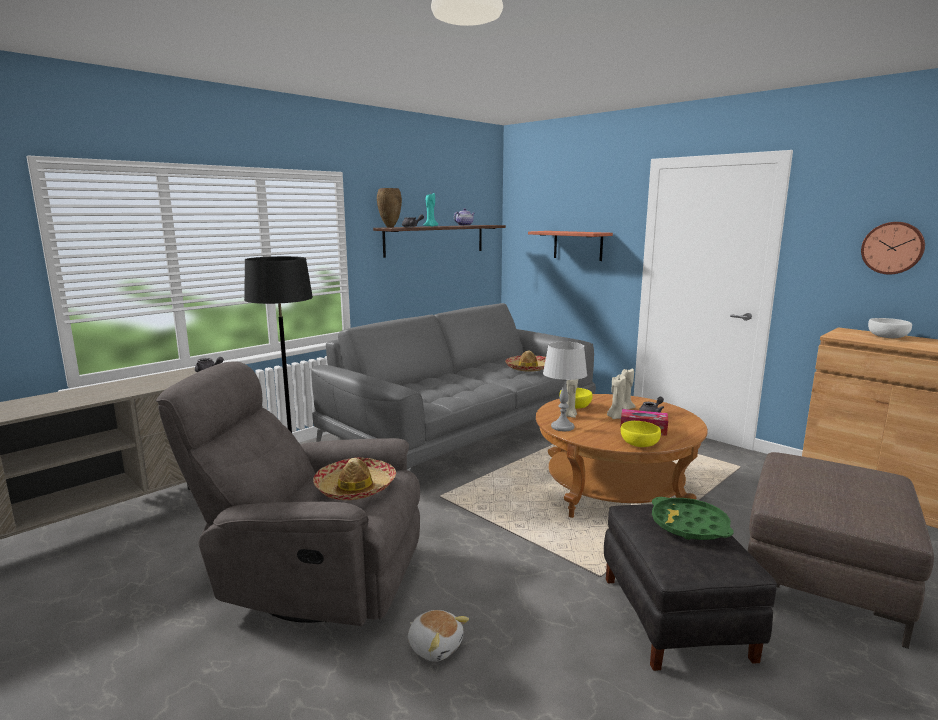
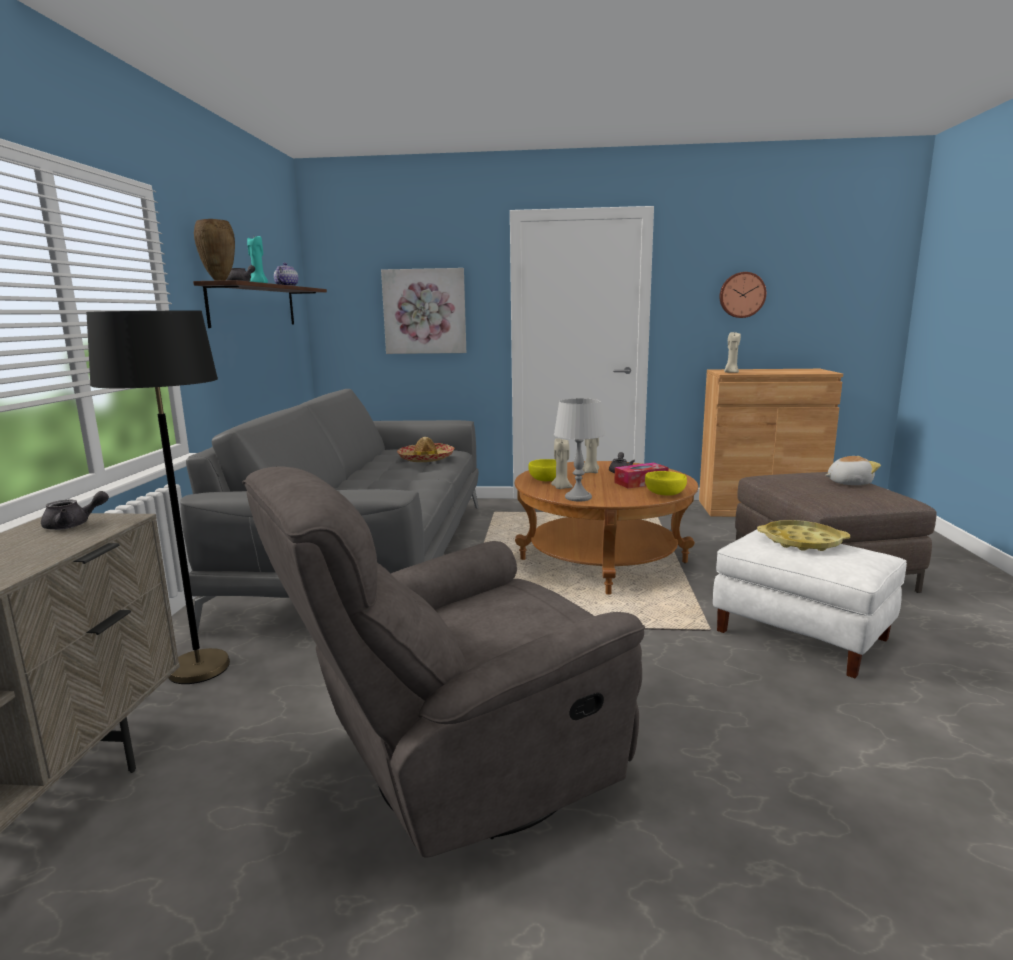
camera: 40 degrees left, 0 degrees up
(355, 488) = (522, 610): hat -> none
(435, 646) = (701, 757): plush toy -> plush toy (848, 483)
(578, 245) = (425, 311): shelf -> picture
(615, 417) = (600, 480): beige candle -> beige candle (731, 372)
(676, 617) = (802, 634): black ottoman -> white ottoman
(689, 525) = (801, 541): green tray -> yellow tray
(886, 337) = (754, 370): white bowl -> none

